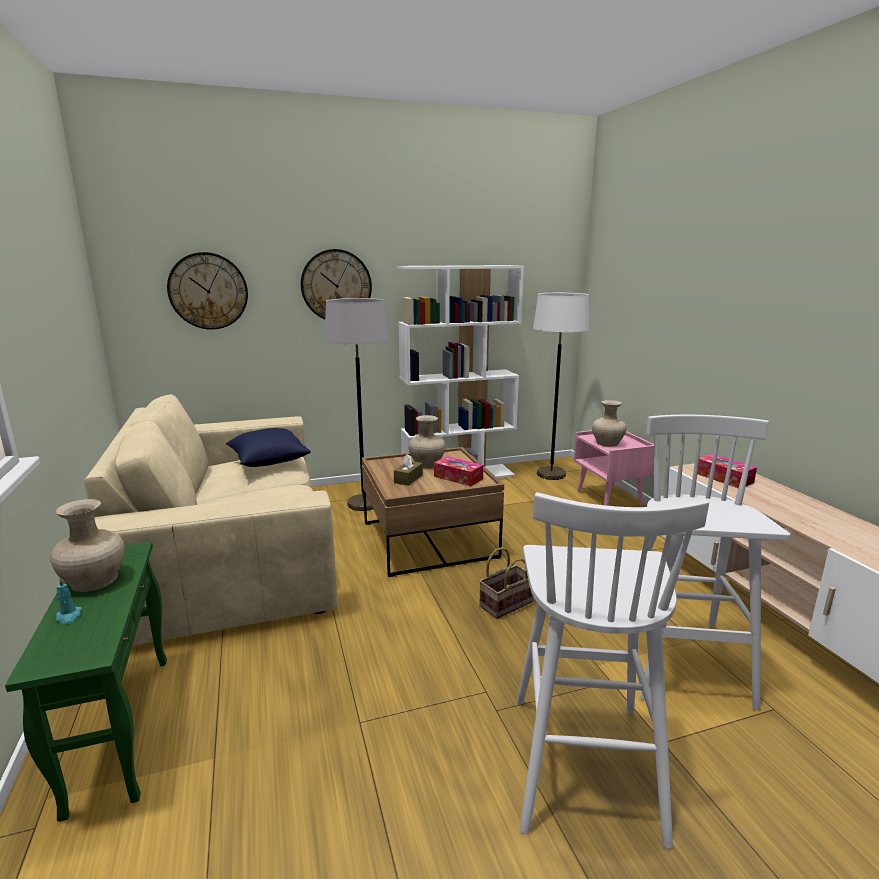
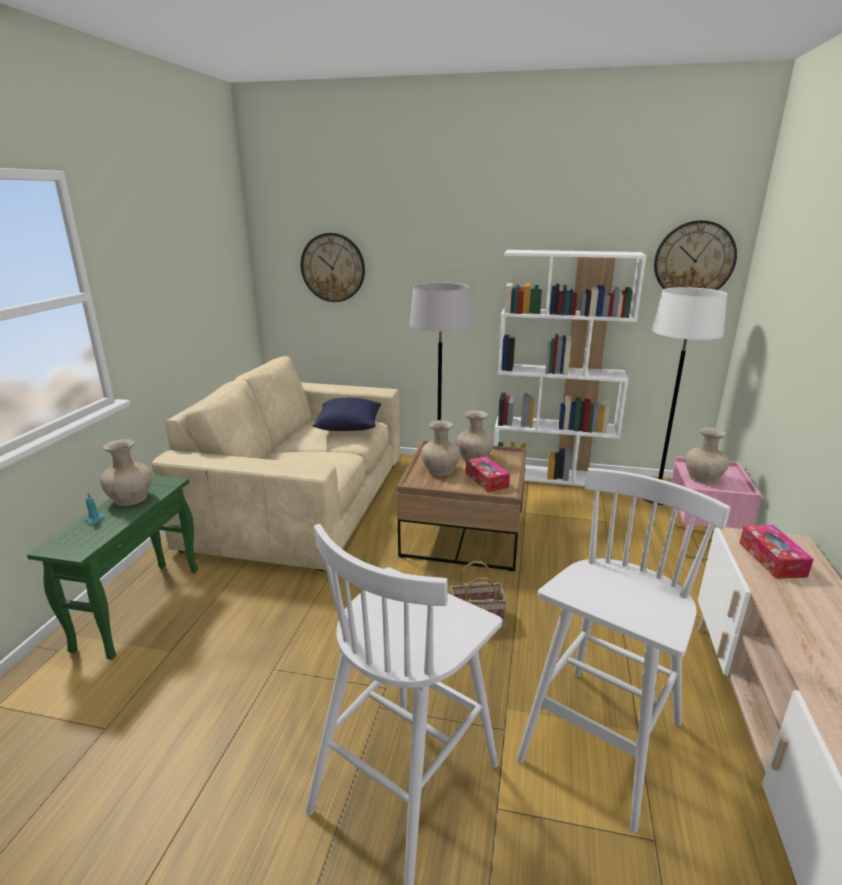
camera: 30 degrees right, 5 degrees up
(336, 286) = (445, 267): wall clock -> wall clock (694, 260)
(408, 479) = (440, 470): brown tissue box -> beige vase

